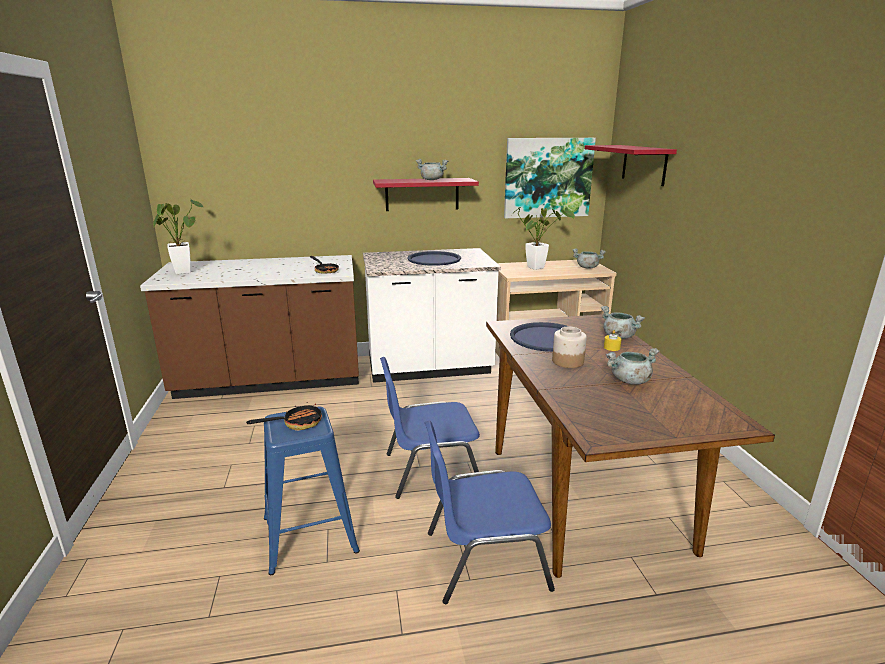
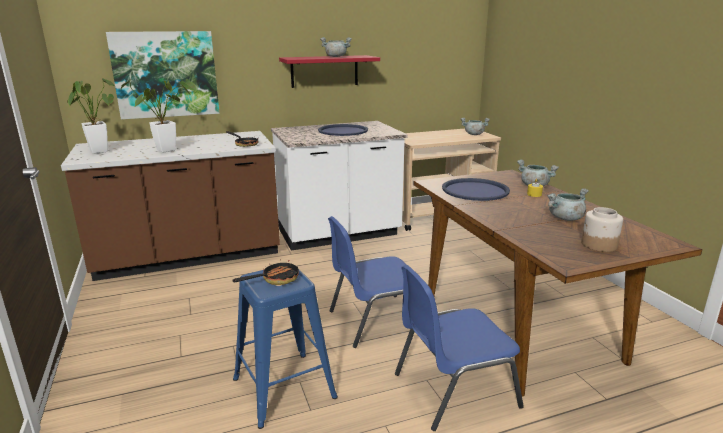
camera: 10 degrees left, 0 degrees up
(538, 267) = (432, 136): potted plant -> potted plant (171, 149)
(548, 178) = (435, 55): picture -> picture (166, 74)
(567, 361) = (504, 207): jar -> jar (598, 245)
(644, 164) = (523, 40): red shelf -> none

